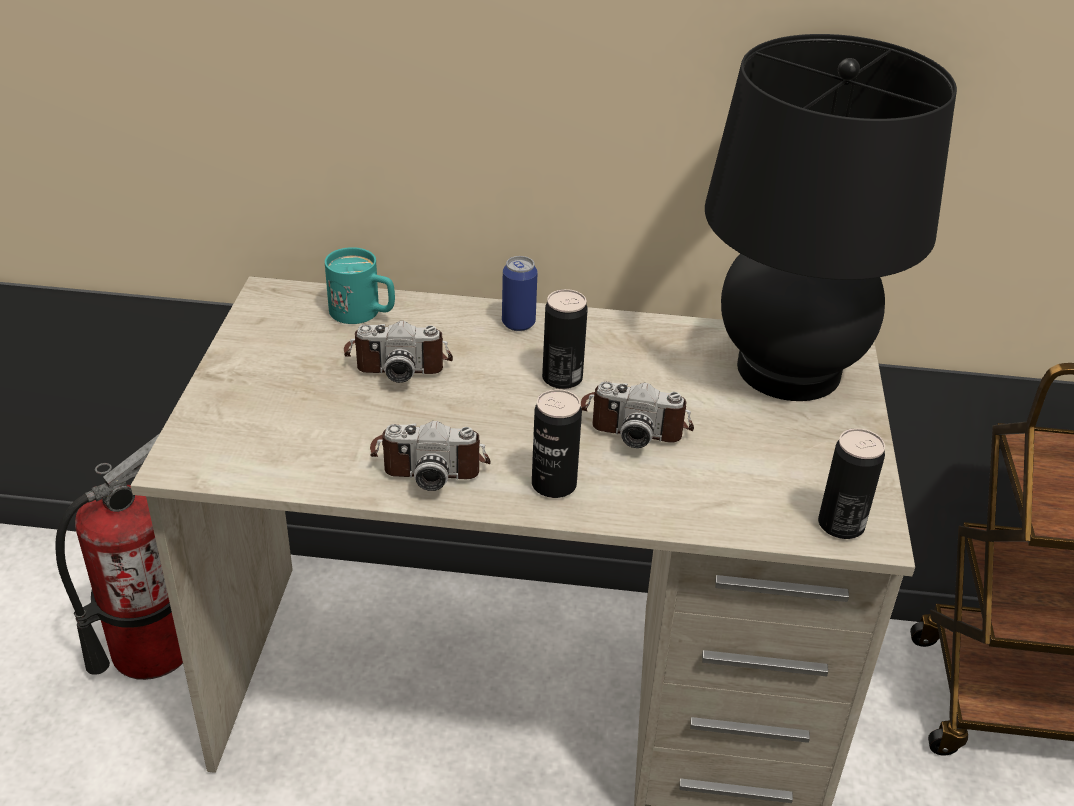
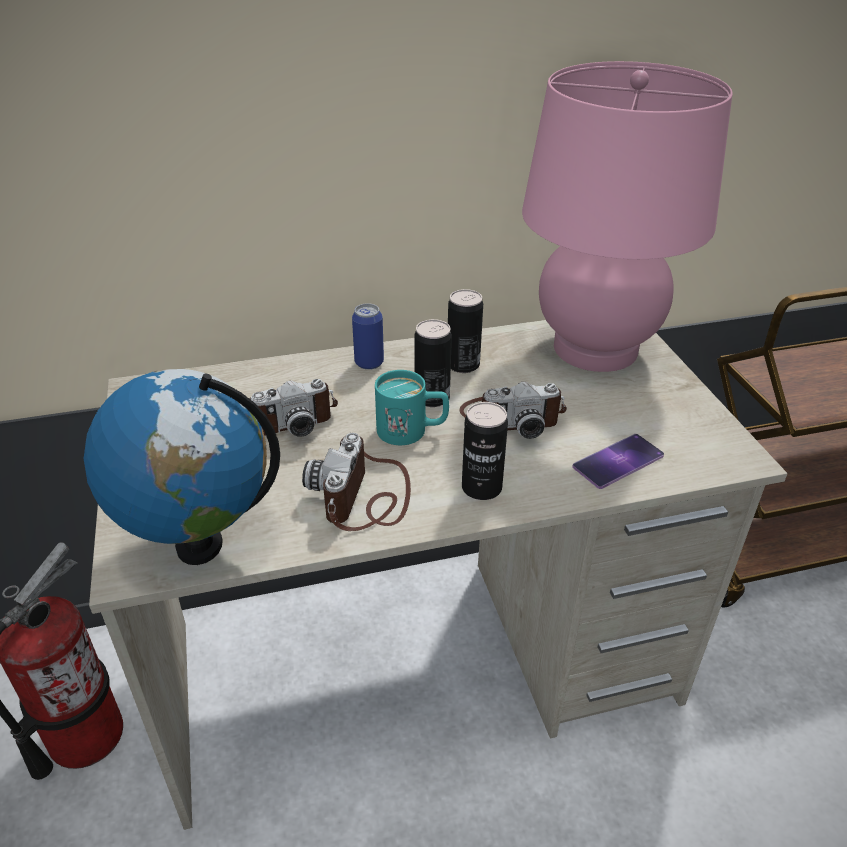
camera: 20 degrees left, 0 degrees up
(251, 460) = (200, 544): none -> globe
(364, 313) = (233, 386): turquoise mug -> turquoise mug (412, 431)
(430, 460) = (365, 497): camera -> camera turned 120 degrees clockwise
(722, 499) = (618, 461): none -> phone
(788, 369) = (595, 348): black table lamp -> pink table lamp
(841, 525) = (715, 456): can -> can (463, 365)

